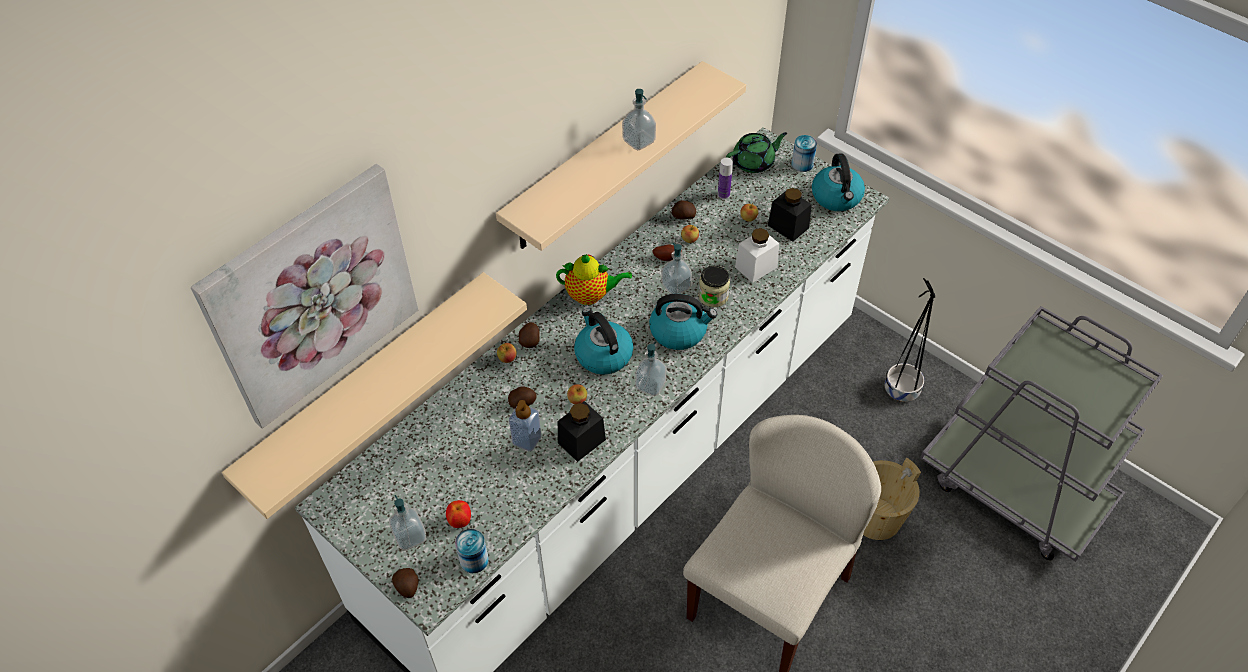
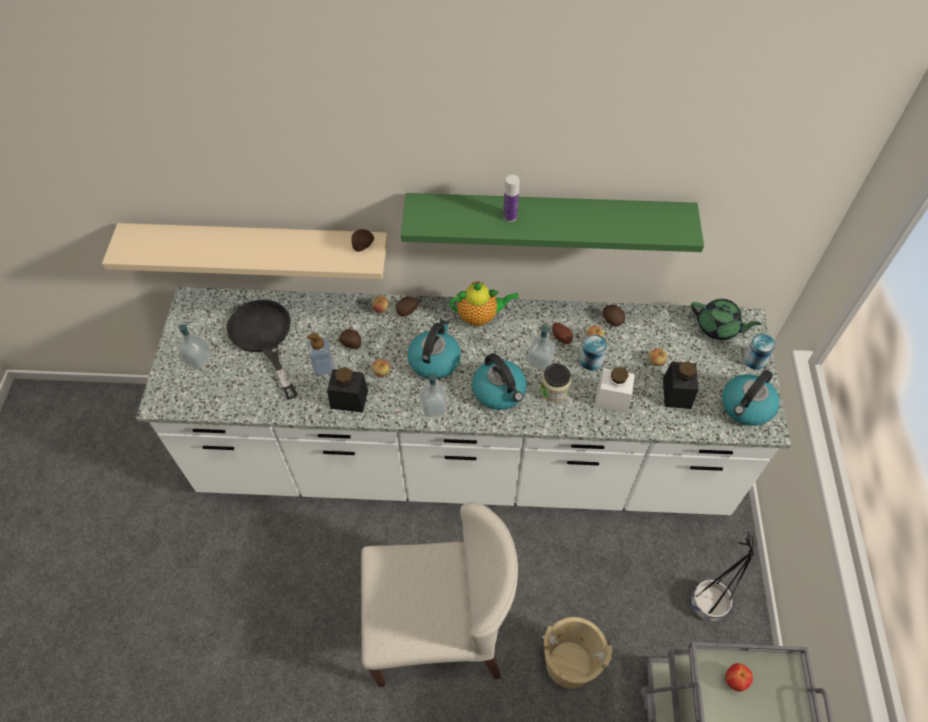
camera: 50 degrees right, 5 degrees up
(312, 295) = (203, 146): picture -> none
(407, 588) = (160, 385): potato -> potato (362, 246)
(443, 467) = (264, 338): none -> black frying pan
(460, 521) = (230, 377): apple -> apple (734, 680)
(474, 560) = (206, 405): can -> can (591, 361)
(591, 295) = (480, 317): teapot -> teapot turned 60 degrees counterclockwise
(606, 157) = (548, 220): beige shelf -> green shelf
(639, 141) = (562, 222): soap dispenser -> none
(723, 194) = (662, 330): bottle -> bottle (510, 216)

